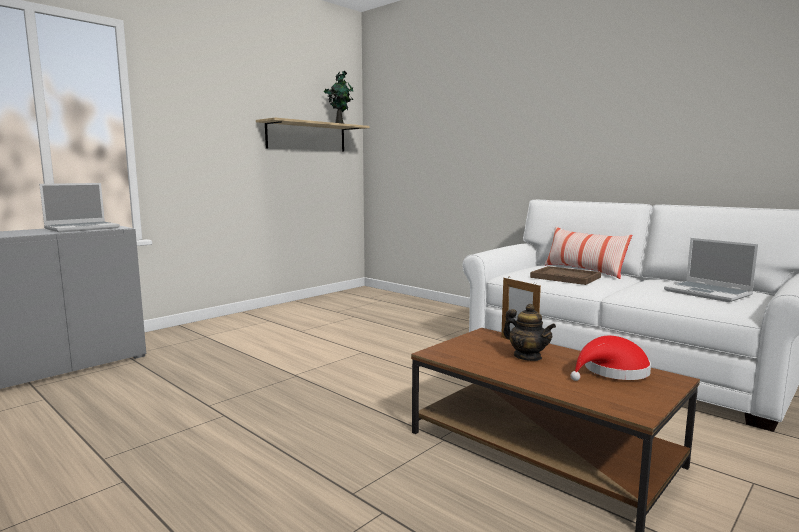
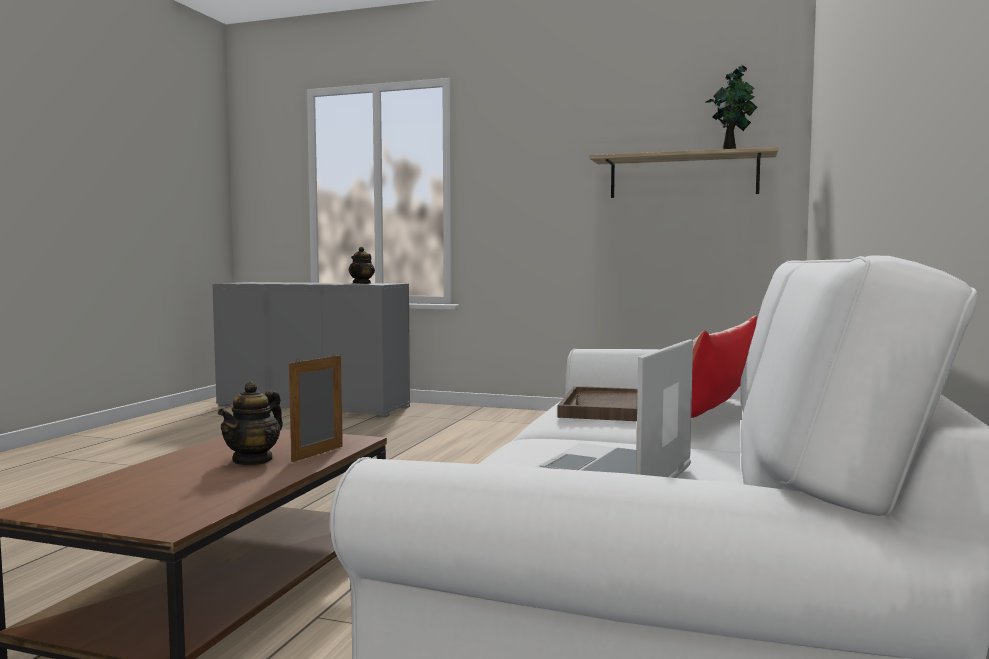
camera: 65 degrees right, 5 degrees down
(83, 228) = (362, 283): laptop -> teapot
(612, 372) = (197, 496): red hat -> none

